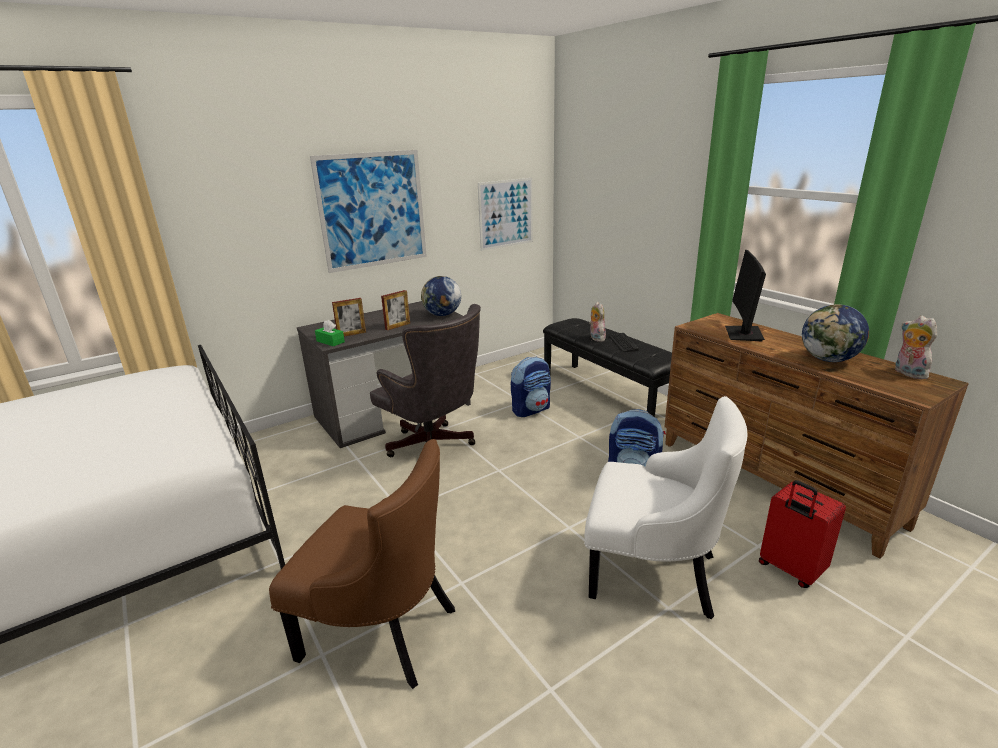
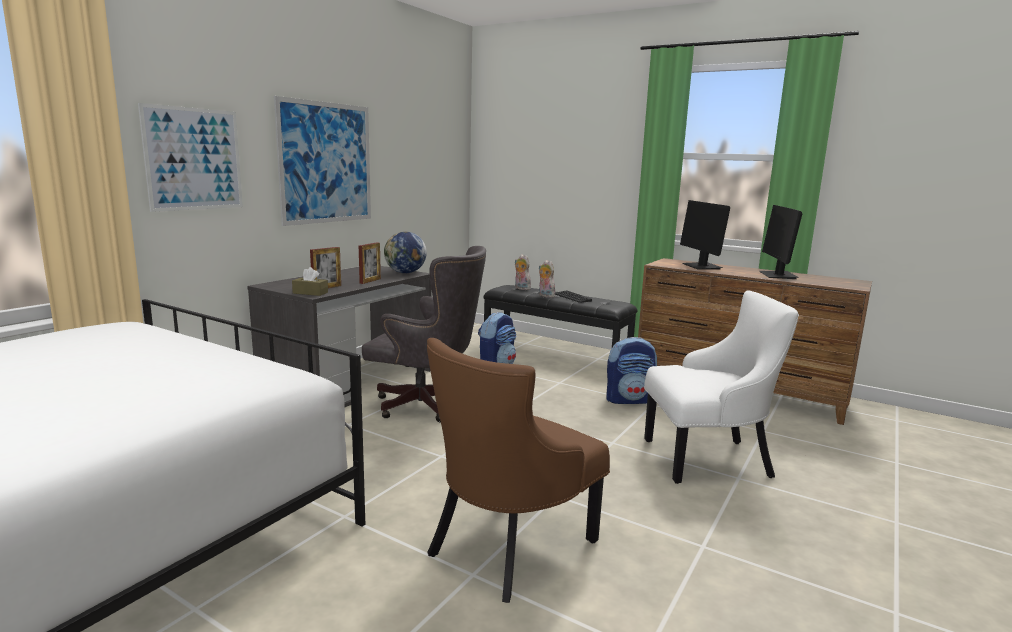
camera: 25 degrees left, 10 degrees down
(330, 341) = (310, 293): green tissue box -> brown tissue box
(378, 631) = (512, 545): brown chair -> brown chair turned 135 degrees clockwise
(506, 213) = (435, 183): picture -> picture (194, 159)
(790, 570) = (796, 440): red suitcase -> none
(828, 360) = (777, 275): globe -> monitor
(907, 373) = (833, 279): plush toy -> plush toy (521, 288)

